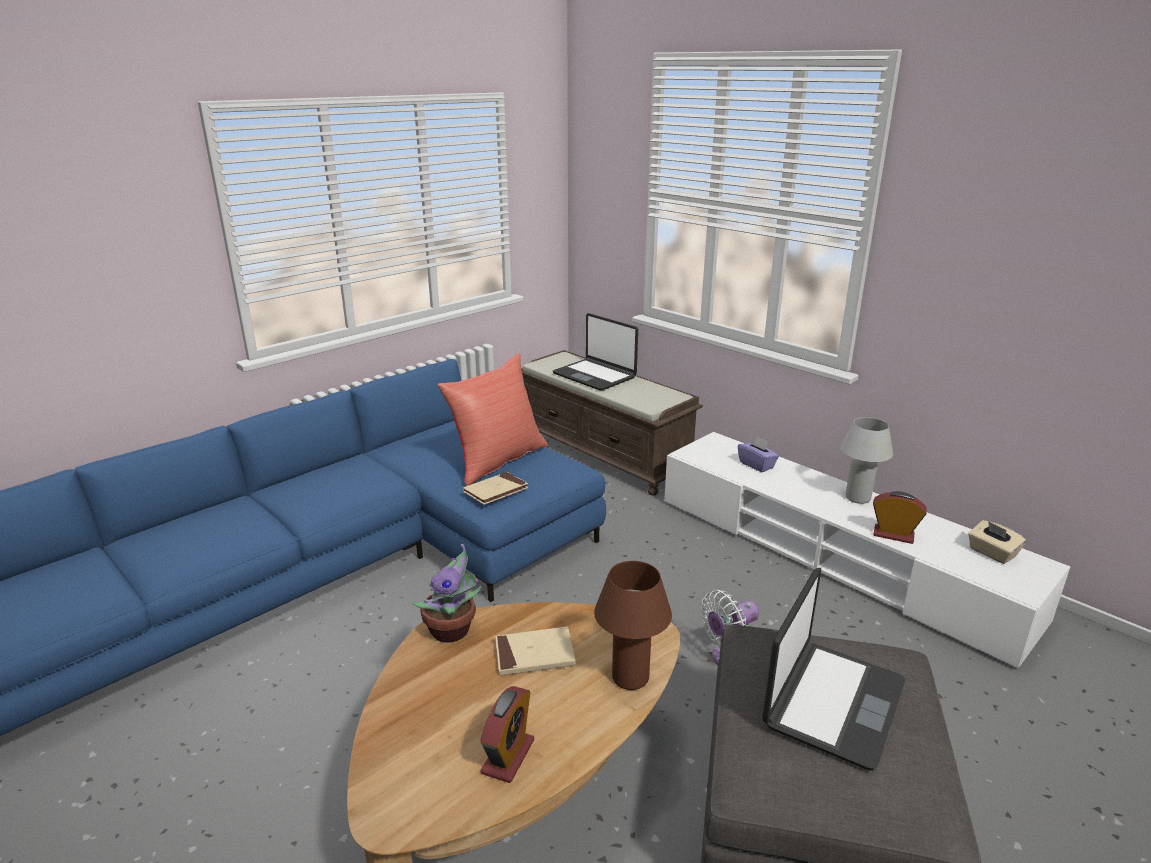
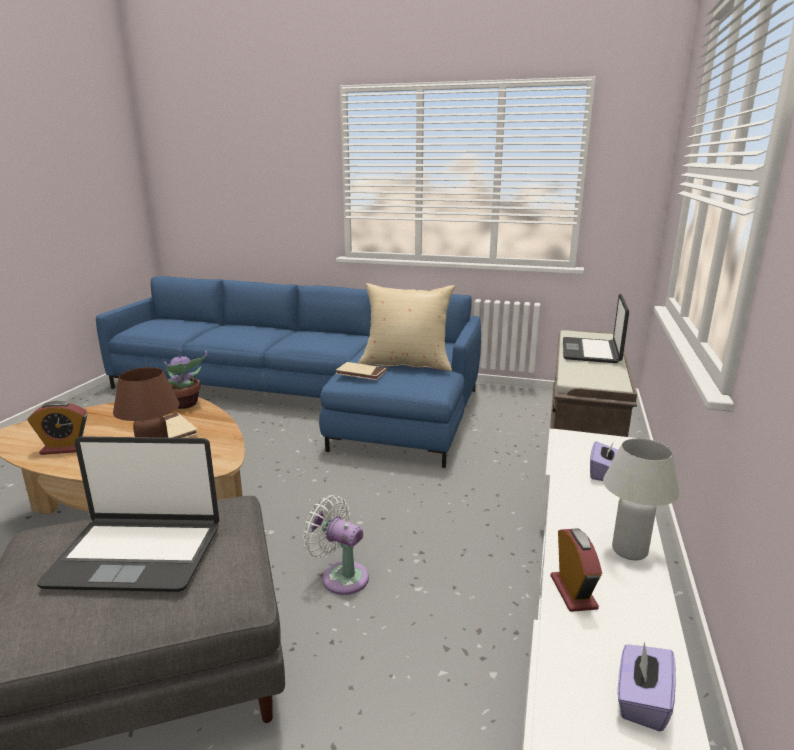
camera: 60 degrees right, 5 degrees down
(497, 460) = (406, 364): red pillow -> beige pillow
(991, 553) = (641, 701): beige tissue box -> purple tissue box

